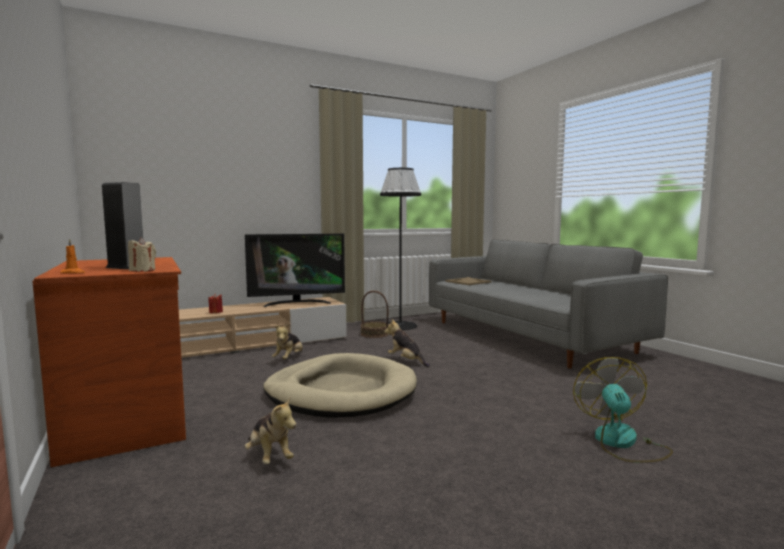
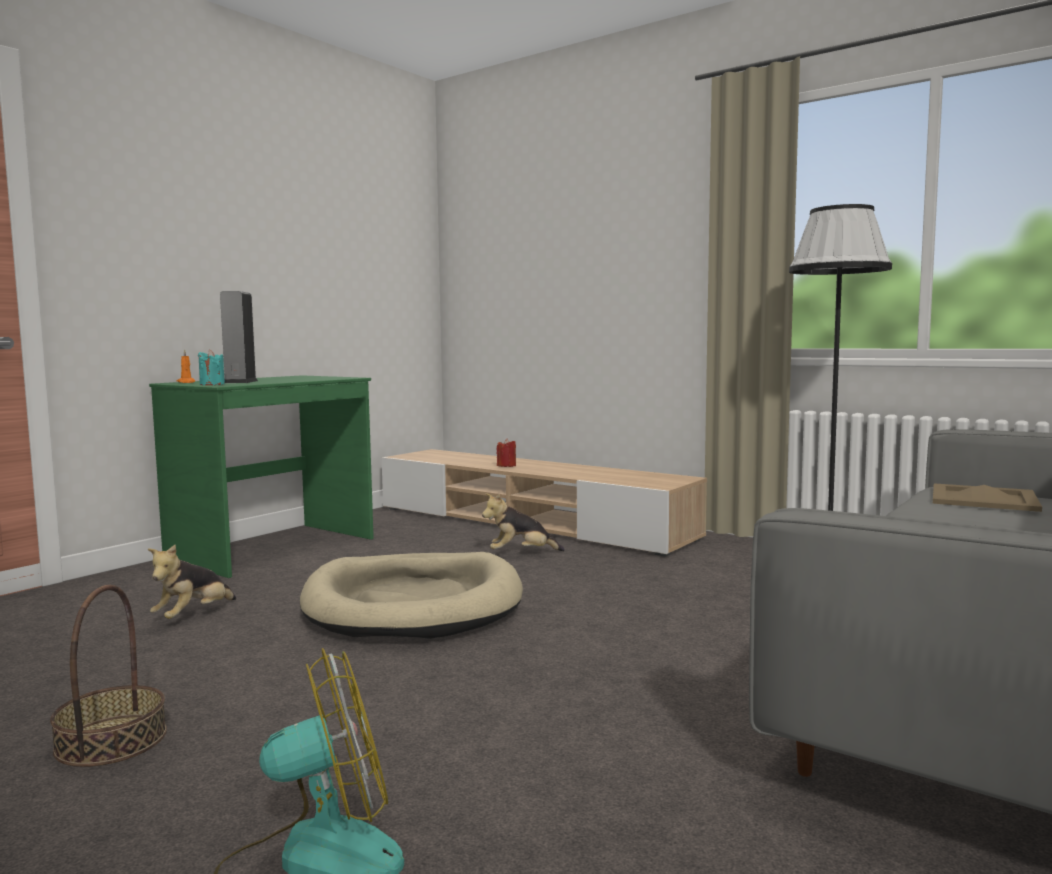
camera: 65 degrees right, 0 degrees up
(128, 417) = (273, 549): brown desk -> green desk
(142, 270) = (212, 384): beige candle -> turquoise candle
(297, 303) = (622, 475): television -> none
(374, 334) = (732, 567): basket -> basket (111, 740)
(406, 361) = (606, 612): plush toy -> none

